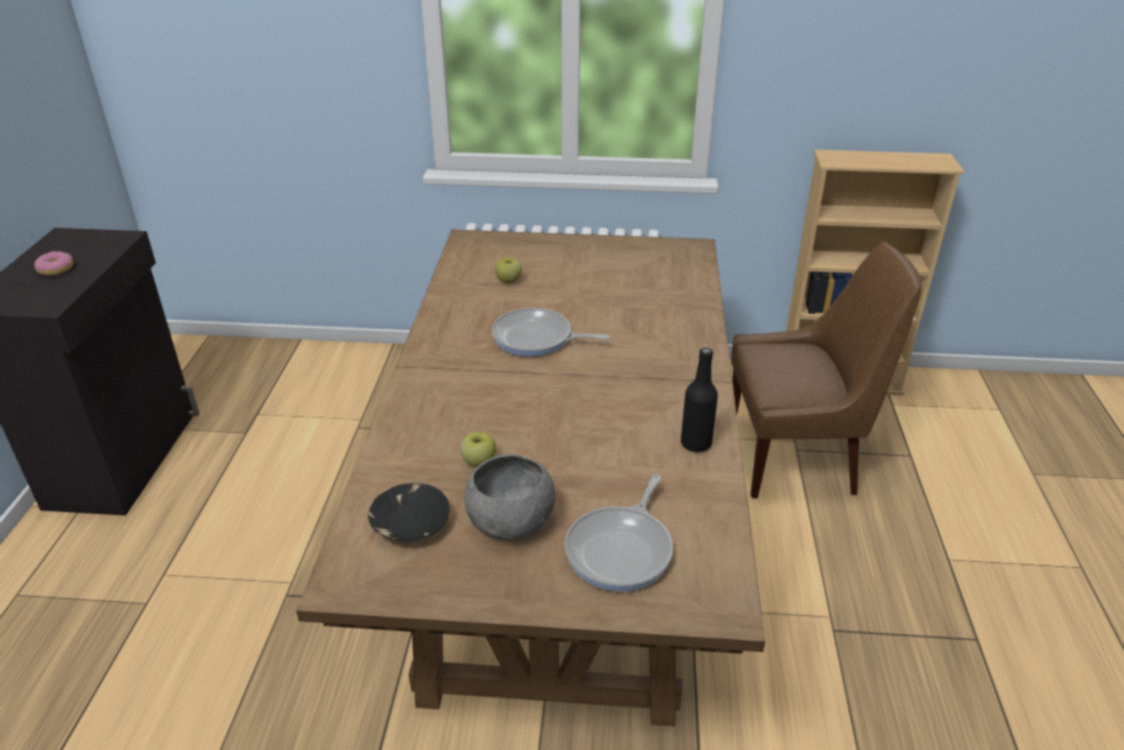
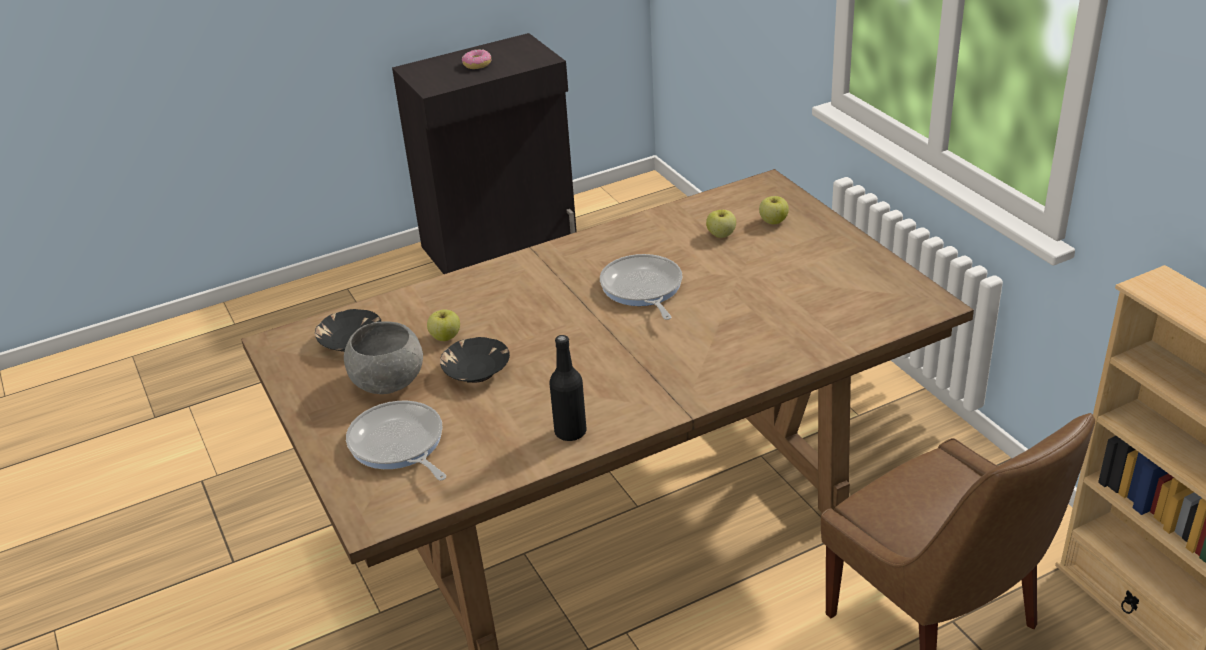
camera: 60 degrees right, 0 degrees up
(520, 256) = (773, 221): none -> apple
(554, 462) = (476, 370): none -> black bowl
(622, 549) = (398, 445): frying pan -> frying pan turned 60 degrees clockwise

